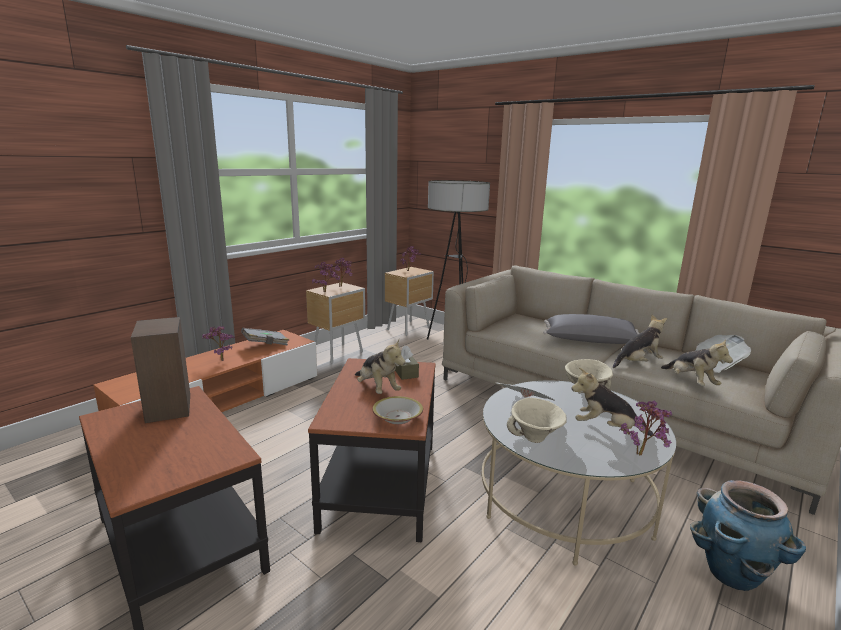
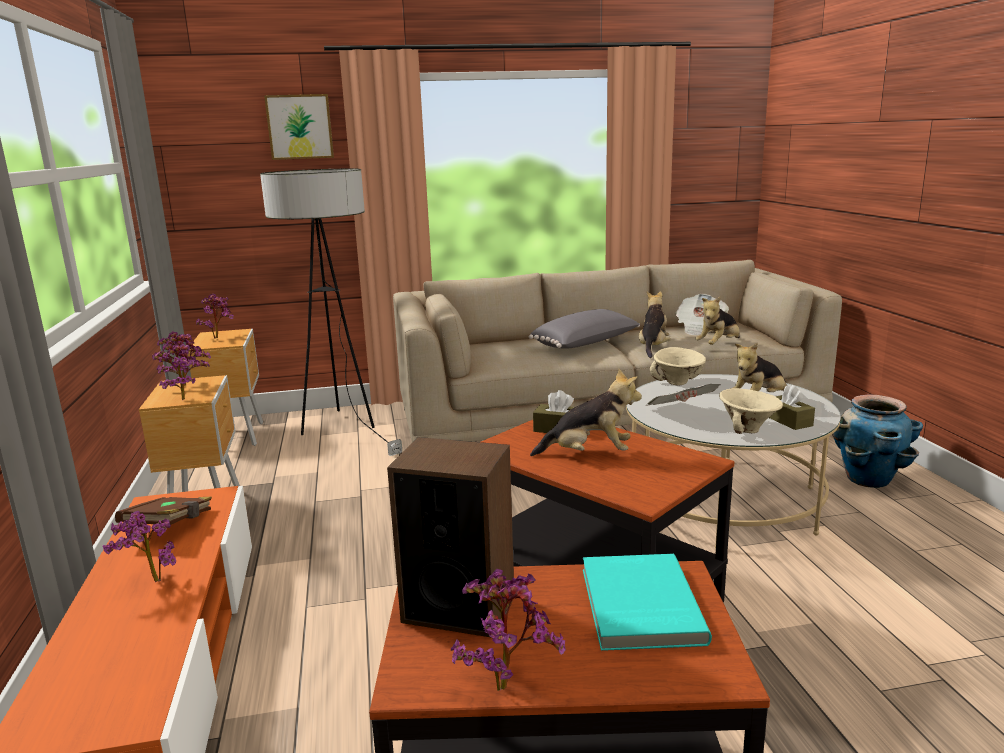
camera: 50 degrees left, 0 degrees up
(193, 450) = (638, 605): none -> turquoise book
(266, 345) = (171, 526): grey book -> brown book
(397, 417) = (676, 462): bowl -> none
(482, 154) = (300, 127): none -> picture
(582, 451) = (788, 421): none -> brown tissue box
(643, 454) = (813, 404): potted plant -> potted plant (506, 683)
(691, 382) = (718, 345): plush toy -> plush toy turned 120 degrees clockwise

